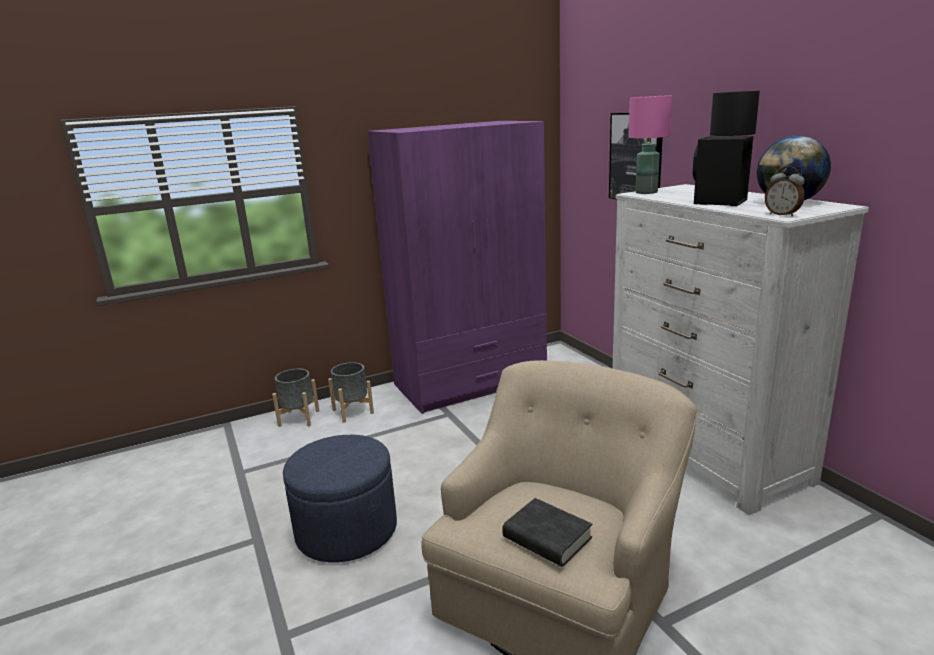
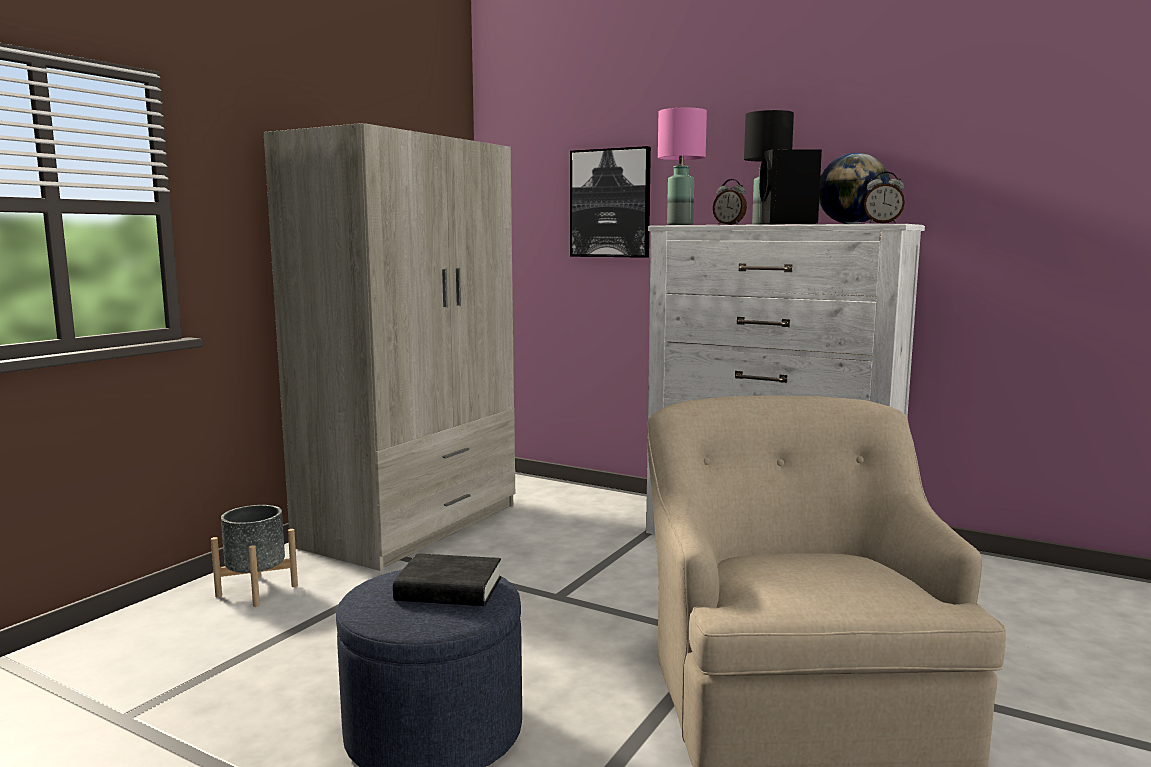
camera: 35 degrees left, 10 degrees down
(298, 418) = (159, 619): grey planter -> none
(470, 382) = (412, 525): purple wardrobe -> beige wardrobe
(547, 538) = (860, 585): black book -> black book (449, 589)
(685, 195) = (729, 224): none -> alarm clock

